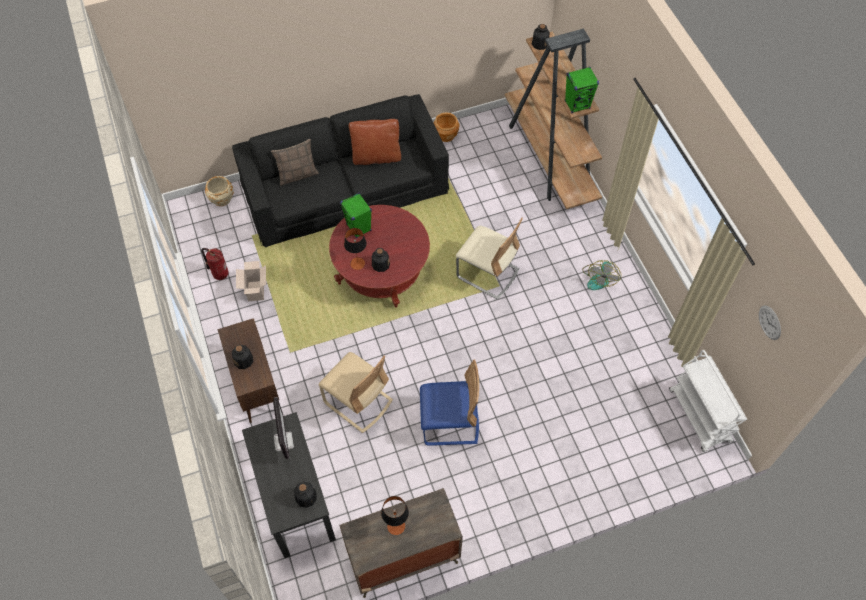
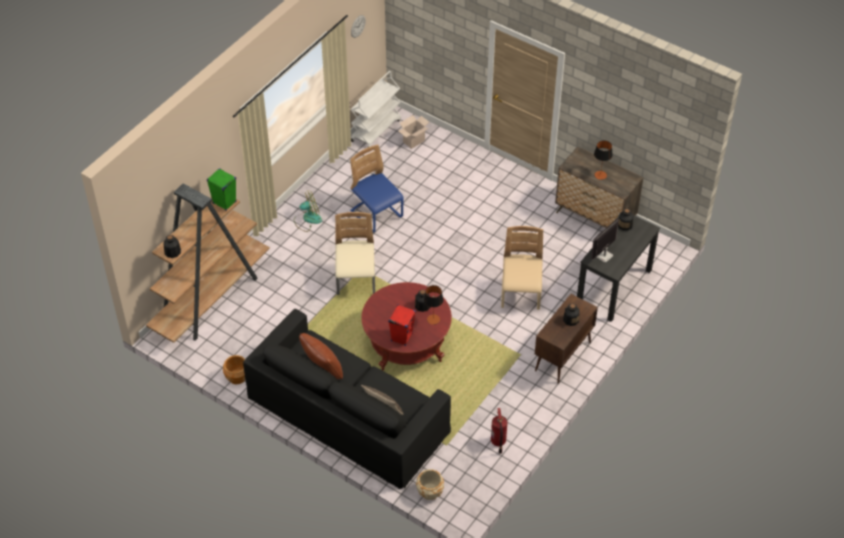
camera: 125 degrees left, 10 degrees down
(255, 290) = (492, 409): cardboard box -> cardboard box (413, 142)
(359, 228) = (402, 337): green speaker -> red speaker
(449, 423) = (491, 241): blue chair -> blue chair (376, 215)

